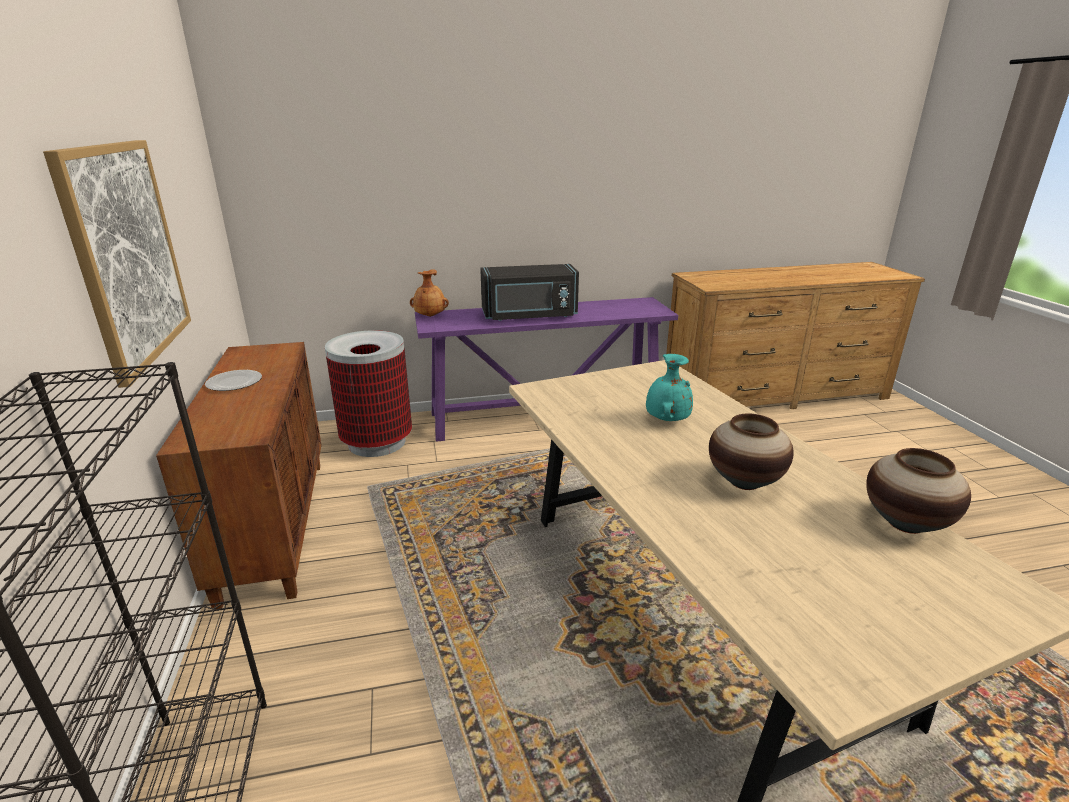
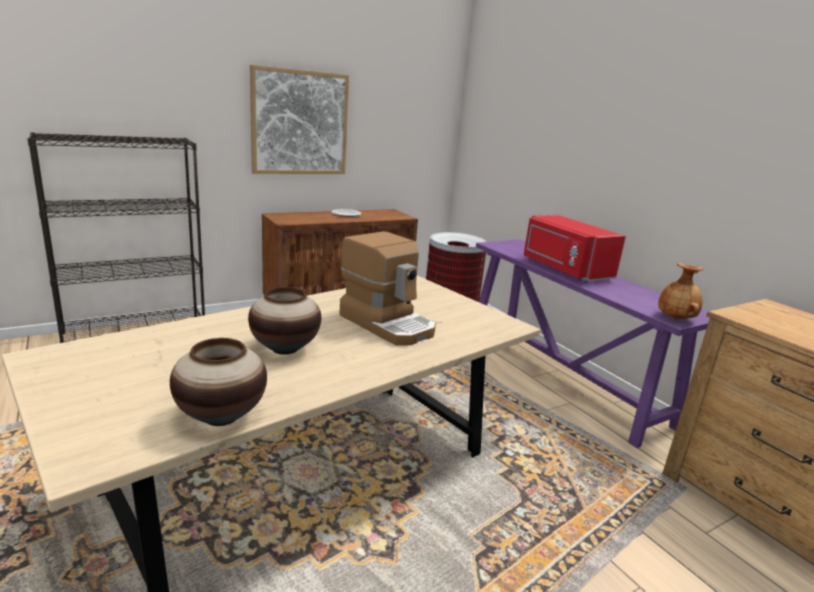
camera: 70 degrees right, 5 degrees down
(430, 316) = (516, 243): brown vase -> brown vase (676, 318)
(530, 316) = (564, 269): black microwave -> red microwave
(666, 420) = (388, 324): turquoise vase -> coffee machine

